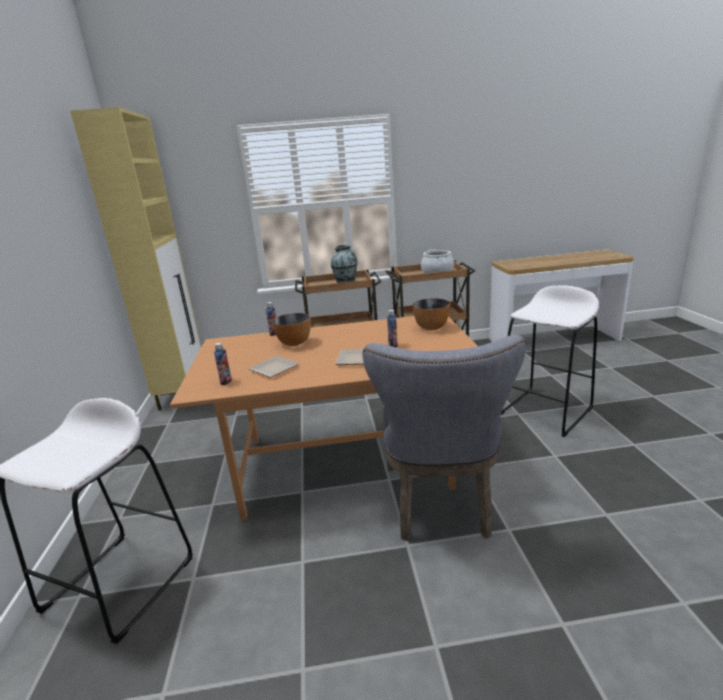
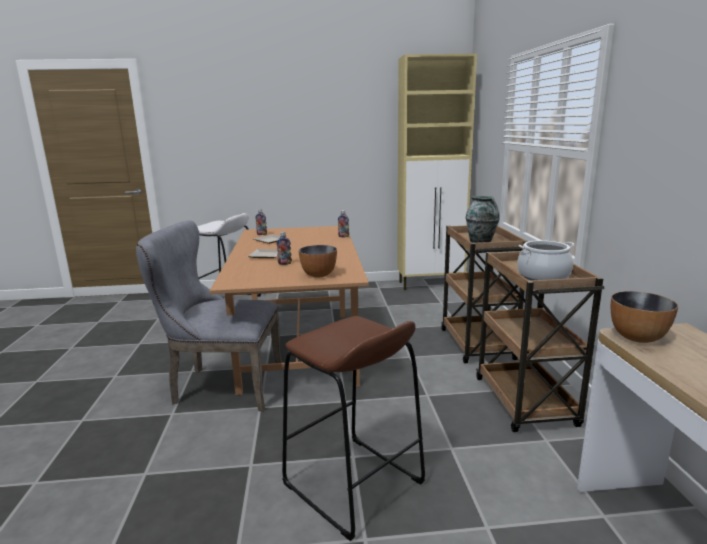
camera: 90 degrees right, 5 degrees down
(294, 343) = (316, 241): bowl -> bowl (637, 337)
(545, 411) = (353, 484): white stool -> brown stool

